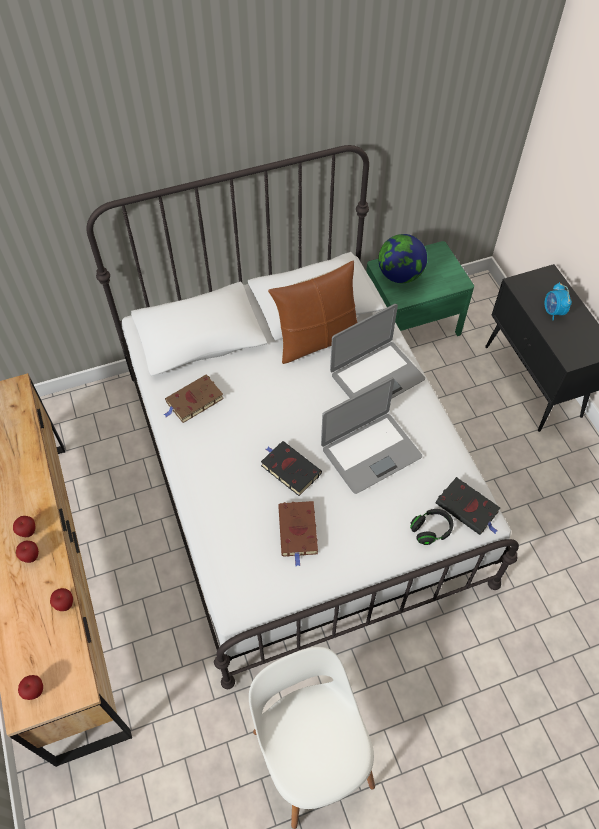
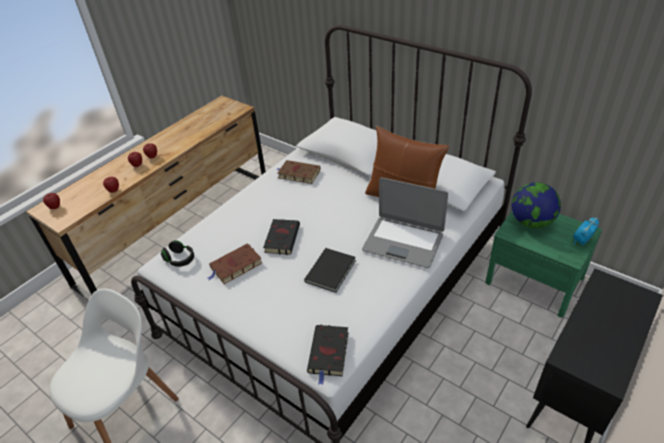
camera: 60 degrees right, 15 degrees down
(370, 452) = (332, 271): laptop -> black book
(431, 530) = (290, 338): black headphones -> black headphones (180, 259)
(553, 312) = (603, 319): alarm clock -> alarm clock (581, 241)

